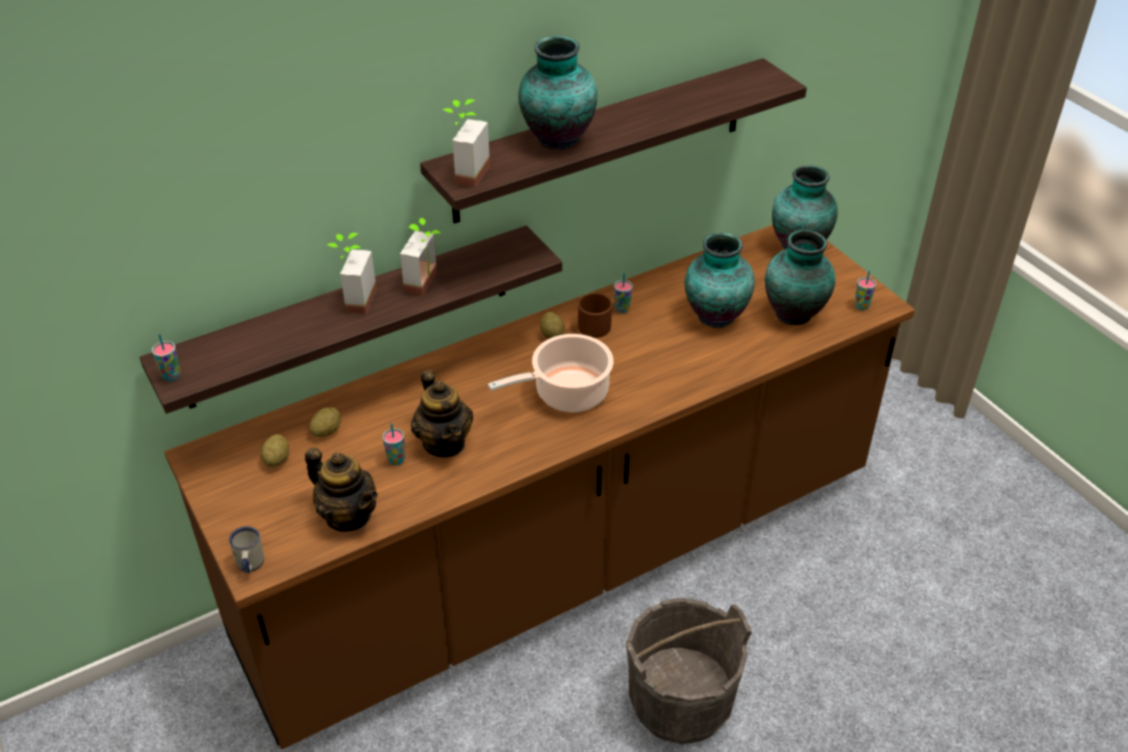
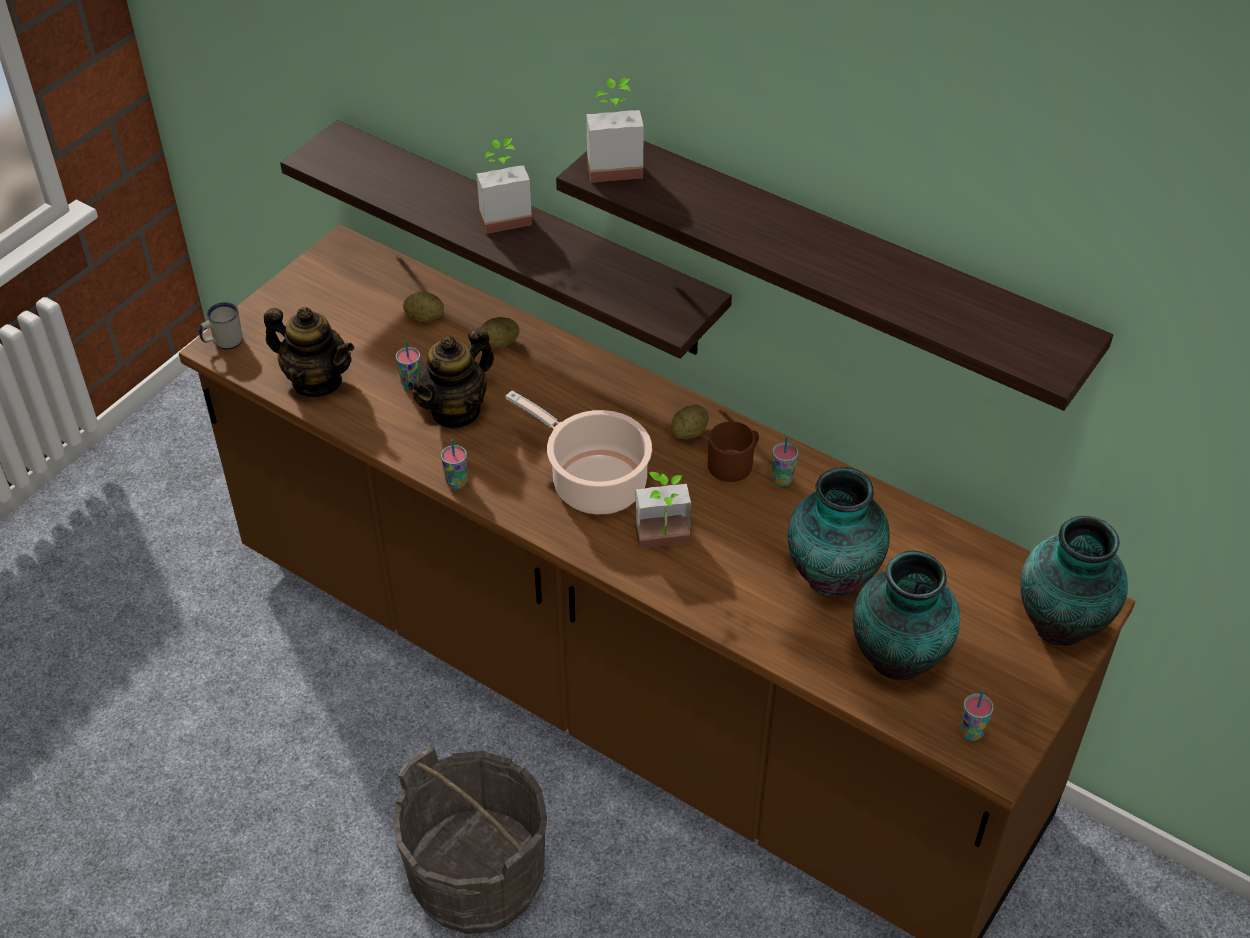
camera: 65 degrees right, 5 degrees up
(171, 376) = (319, 149): cup -> cup (456, 483)
(277, 459) = (366, 300): potato -> potato (499, 343)
(348, 515) = (317, 381): teapot -> teapot turned 75 degrees counterclockwise
(428, 283) = (567, 258): potted plant -> potted plant (664, 544)
(557, 140) = (737, 211): vase -> none

